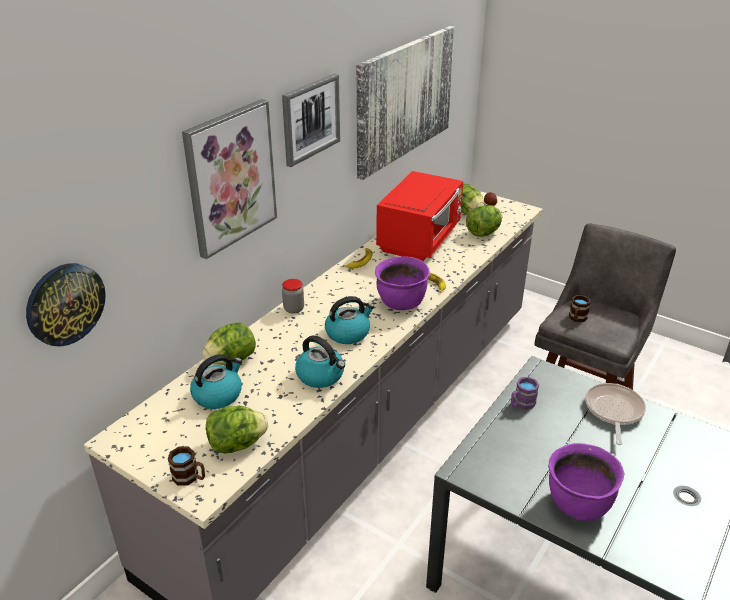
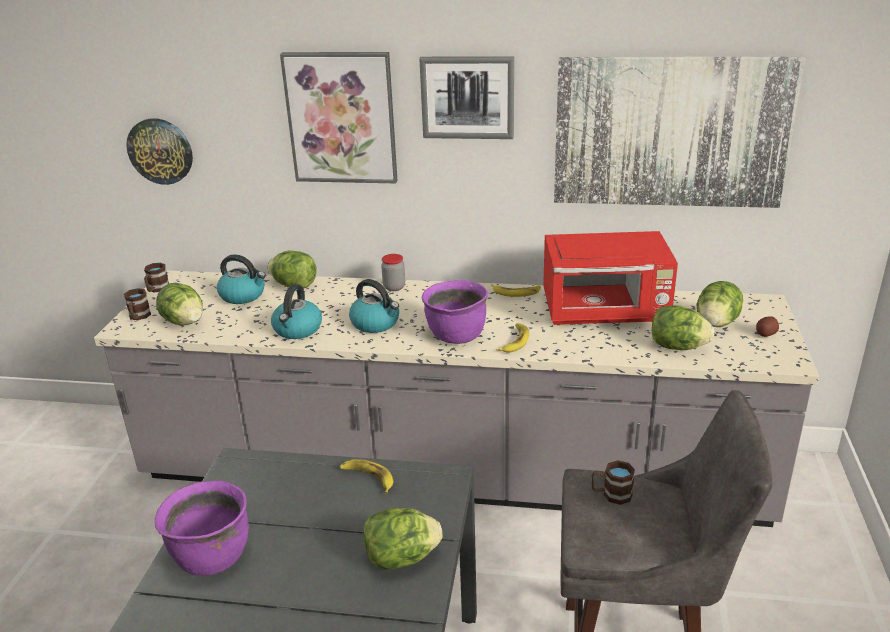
camera: 65 degrees right, 5 degrees down
(134, 454) = (157, 289): none -> brown mug
(521, 404) = (368, 477): purple mug -> banana
(613, 411) = (401, 558): frying pan -> lettuce

